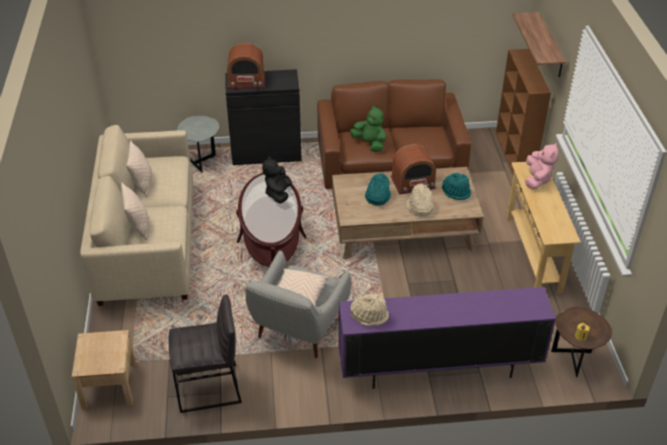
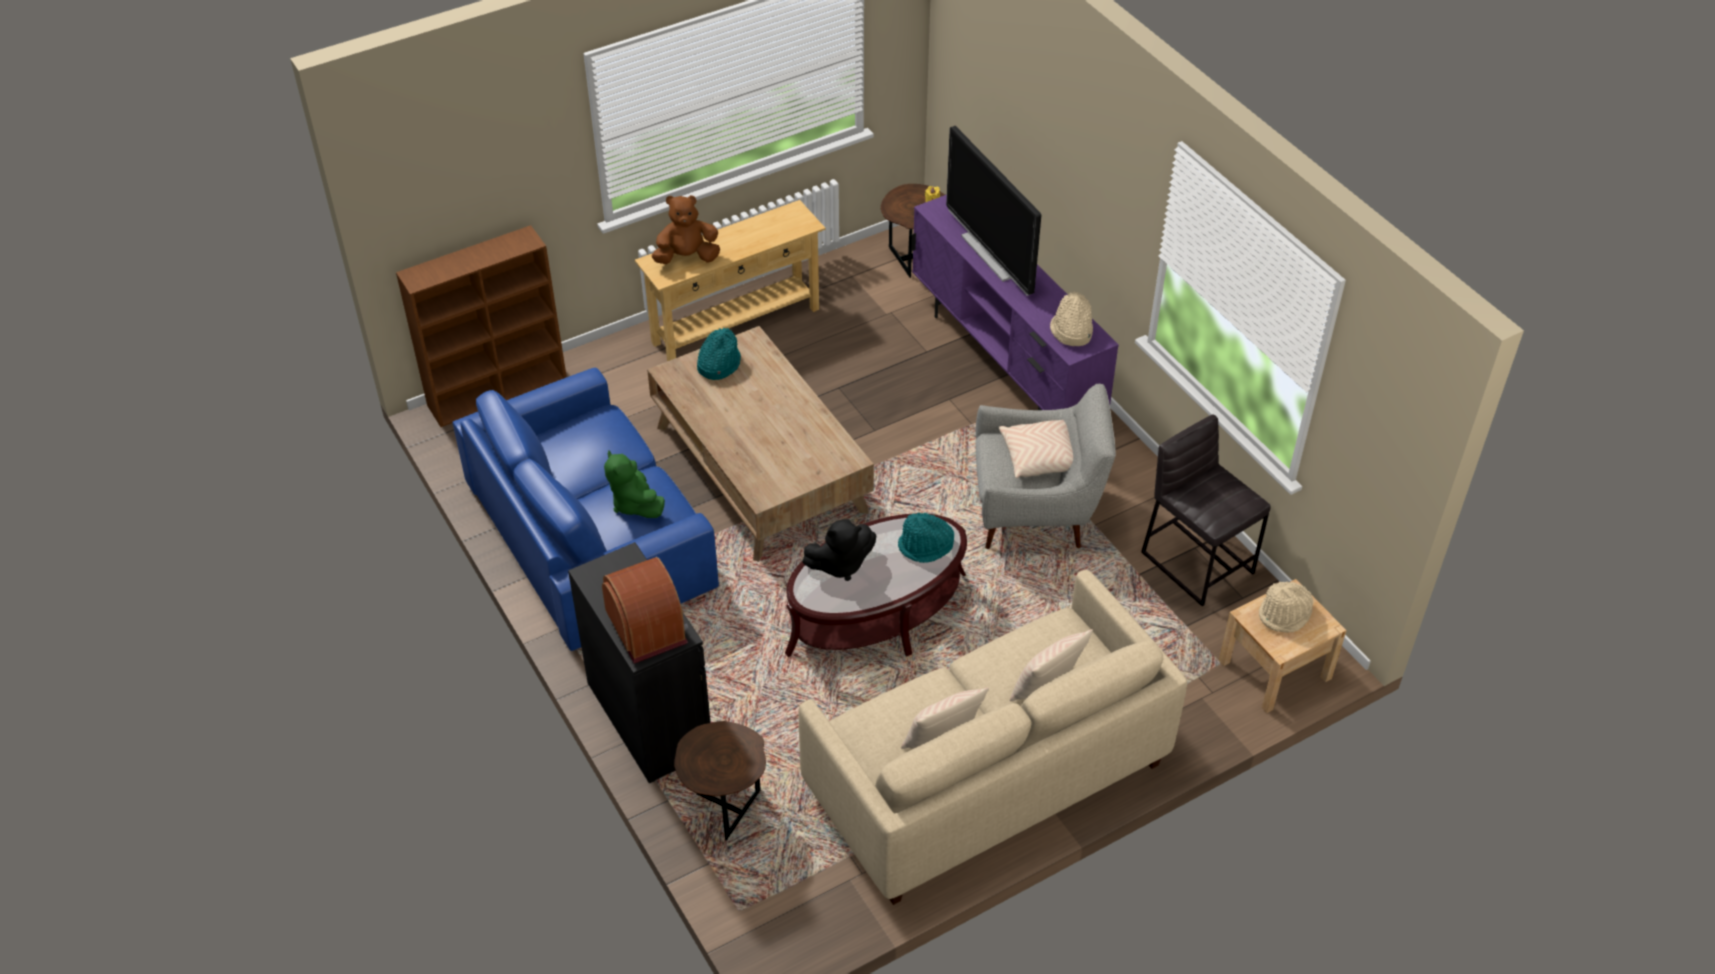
camera: 115 degrees left, 5 degrees up
(202, 161) = (724, 808): grey side table -> brown side table
(370, 144) = (635, 504): green plush toy -> green plush toy turned 45 degrees counterclockwise
(377, 196) = (780, 444): turquoise hat -> turquoise hat (925, 546)
(390, 161) = (591, 535): brown sofa -> blue sofa
(413, 183) = (723, 415): radio -> none
(419, 207) = (779, 392): beige hat -> beige hat (1285, 614)
(470, 307) = (992, 254): none -> television
(537, 179) = (687, 257): pink plush toy -> brown plush toy
(550, 45) = (475, 190): shelf -> none

